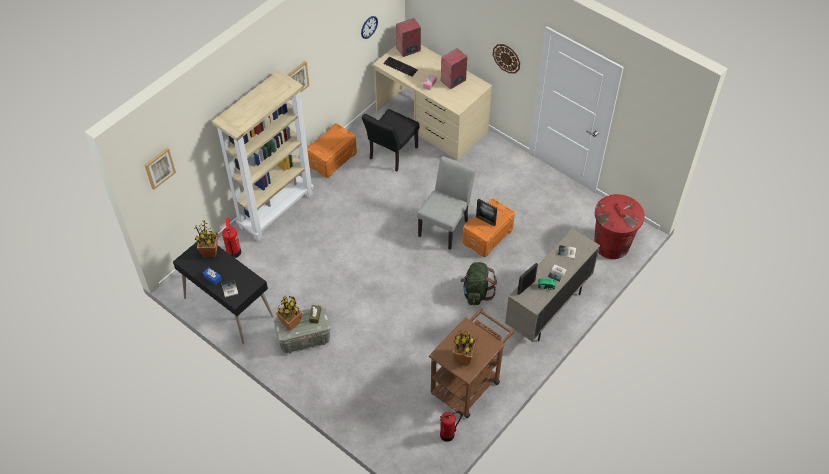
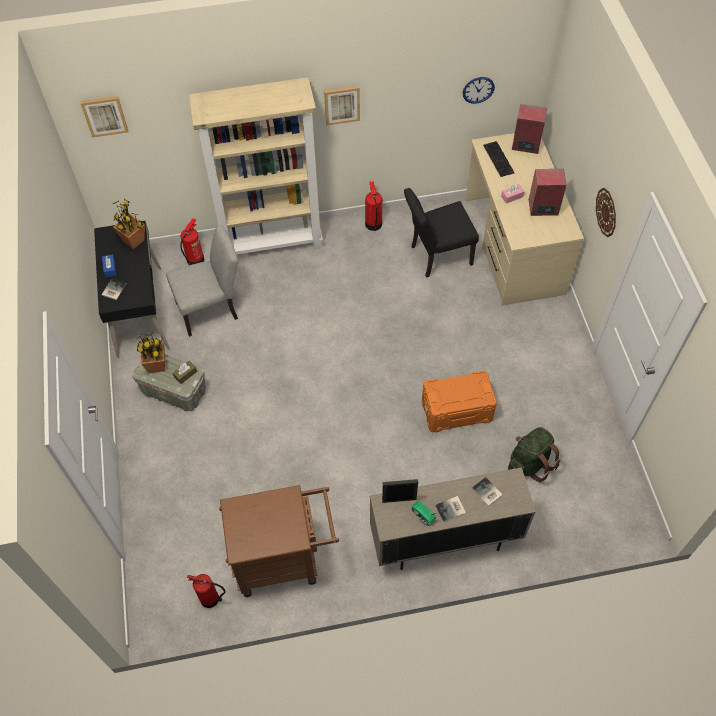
camera: 40 degrees right, 5 degrees up
(331, 159) = (373, 223): orange storage box -> fire extinguisher
(445, 225) = (422, 369): grey chair -> grey chair (212, 309)
(463, 357) = (252, 529): potted plant -> none
(476, 292) = (385, 465): green backpack -> green backpack (529, 463)
(485, 221) = (454, 391): picture frame -> none
(611, 244) = (592, 518): red trash can -> none

